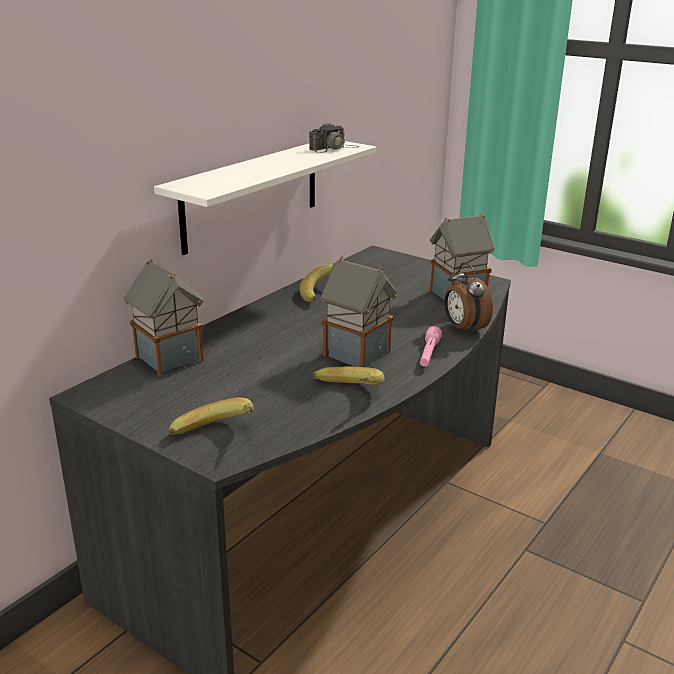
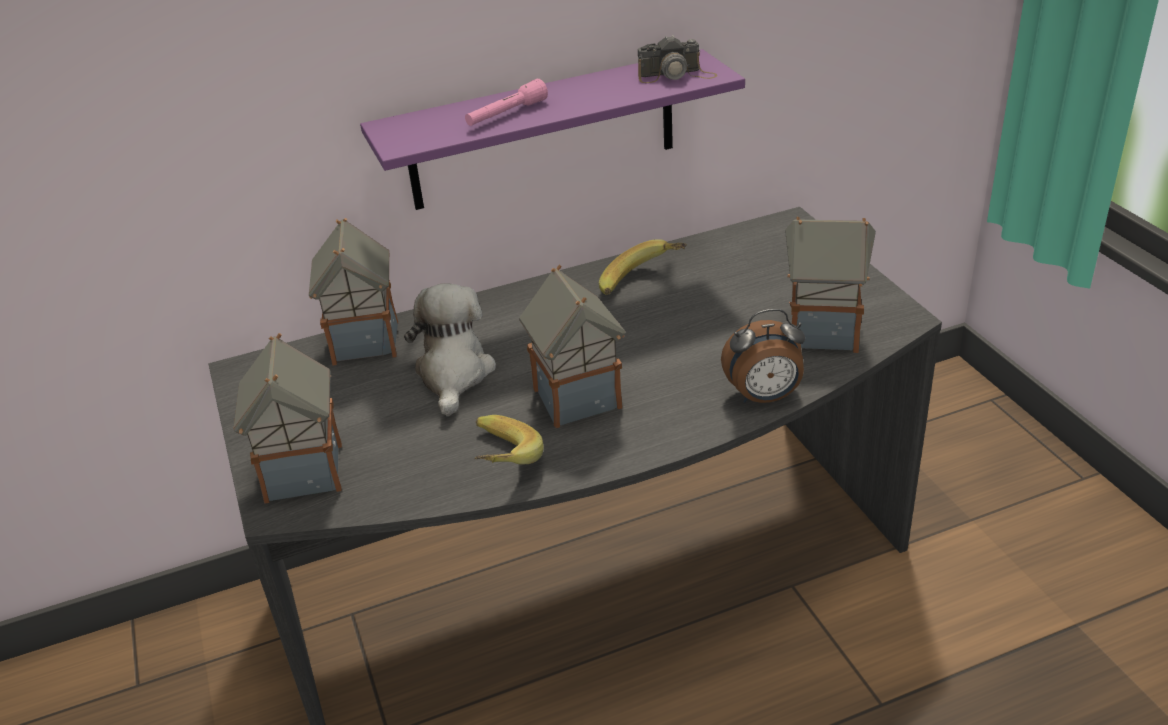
camera: 35 degrees right, 10 degrees up
(217, 436) = (305, 474): banana -> toy house
(252, 194) = (543, 131): white shelf -> purple shelf
(258, 360) = (454, 374): none -> plush toy
(428, 354) = (667, 428): pink flashlight -> pink flashlight (506, 114)
(463, 329) = (764, 397): alarm clock -> alarm clock turned 105 degrees counterclockwise

